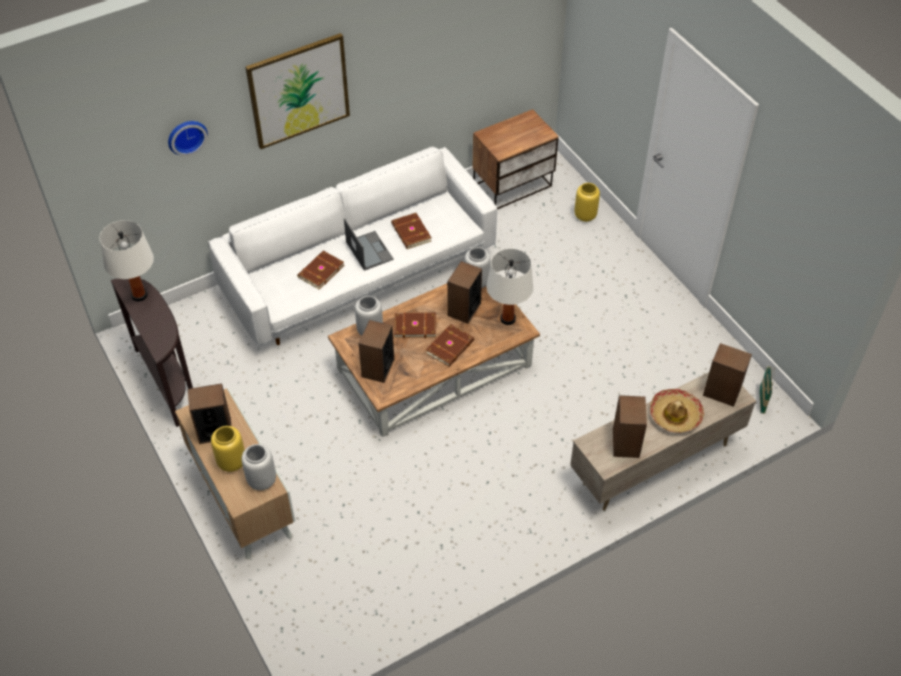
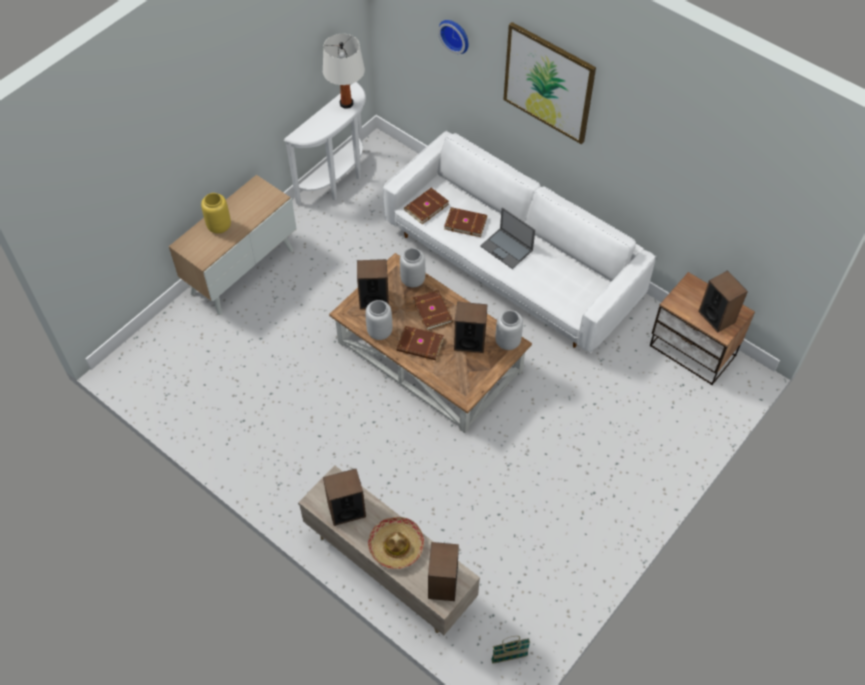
camera: 70 degrees right, 5 degrees up
(169, 381) = (338, 181): brown console table -> white console table
(214, 430) = (246, 205): speaker -> speaker (717, 316)
(261, 481) = (208, 251): grey vase -> grey vase (379, 332)
(369, 250) = (507, 248): laptop -> laptop turned 90 degrees clockwise
(410, 233) = (545, 272): brown book -> brown book (425, 207)
(507, 319) = (473, 380): white table lamp -> none
(585, 215) = (686, 427): yellow vase -> none

